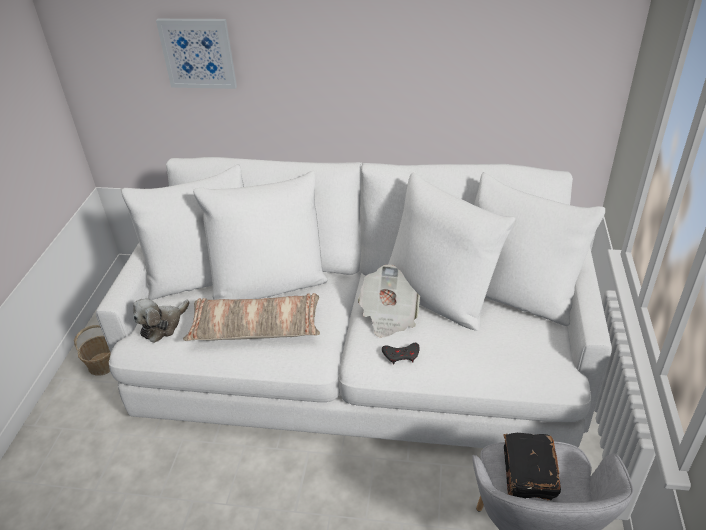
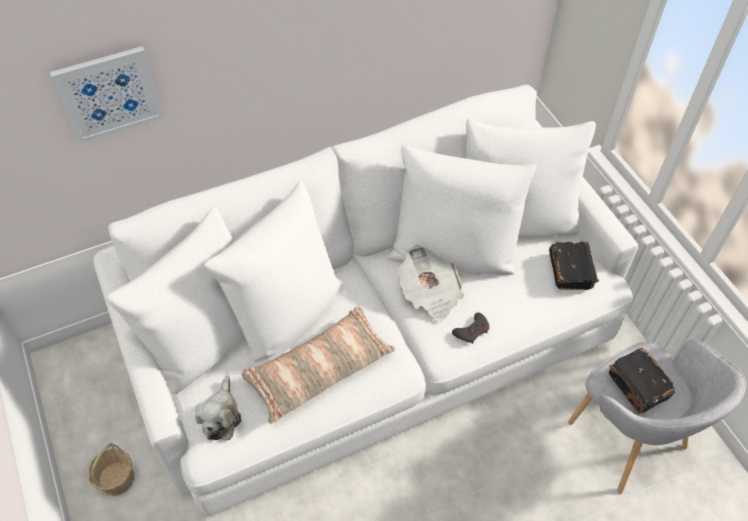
camera: 35 degrees left, 15 degrees up
(533, 350) = (571, 271): none -> black book

